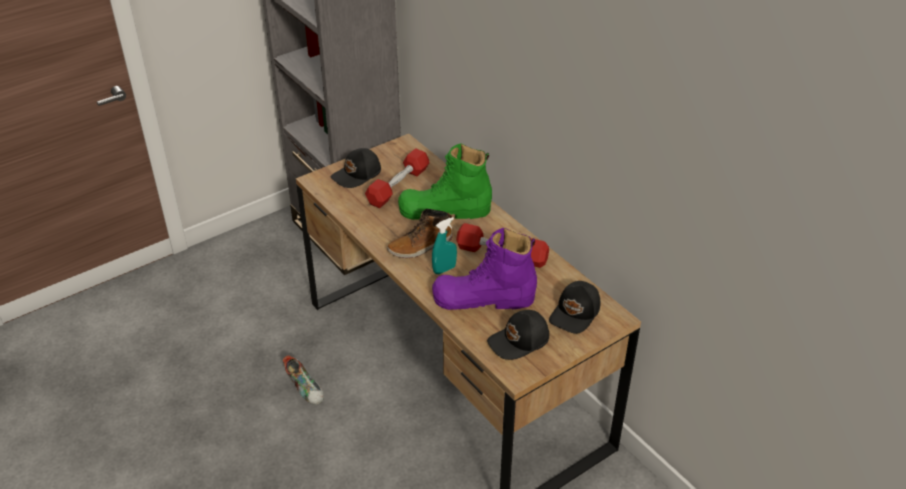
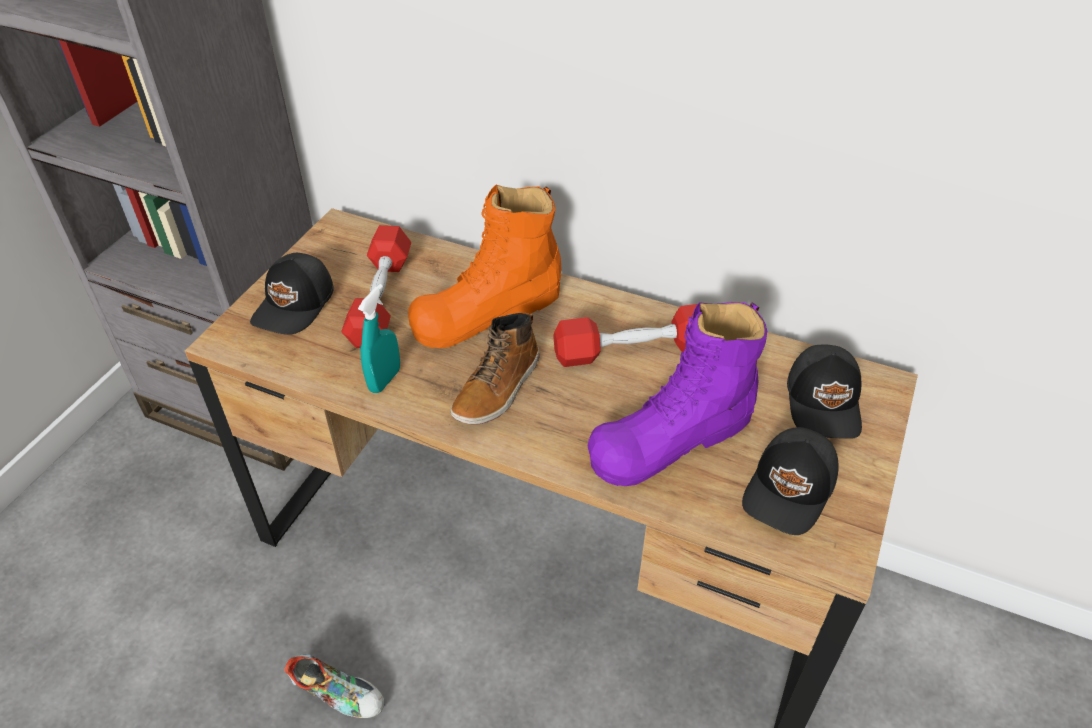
camera: 30 degrees left, 5 degrees up
(444, 210) = (488, 311): green boot -> orange boot
(444, 269) = (569, 413): turquoise spray bottle -> turquoise spray bottle (384, 380)

